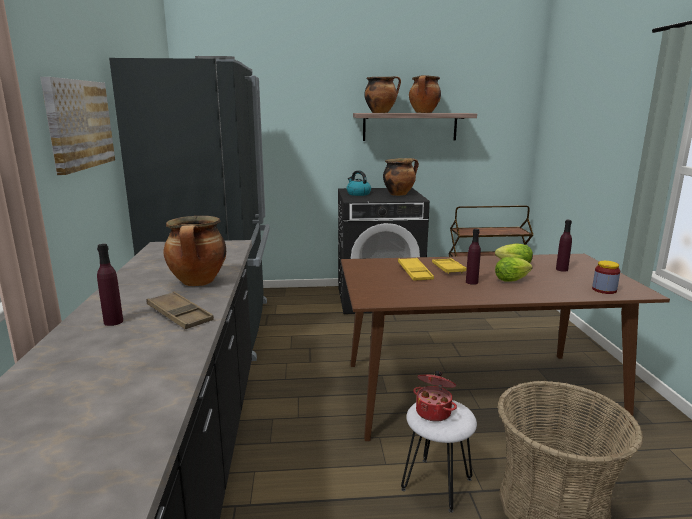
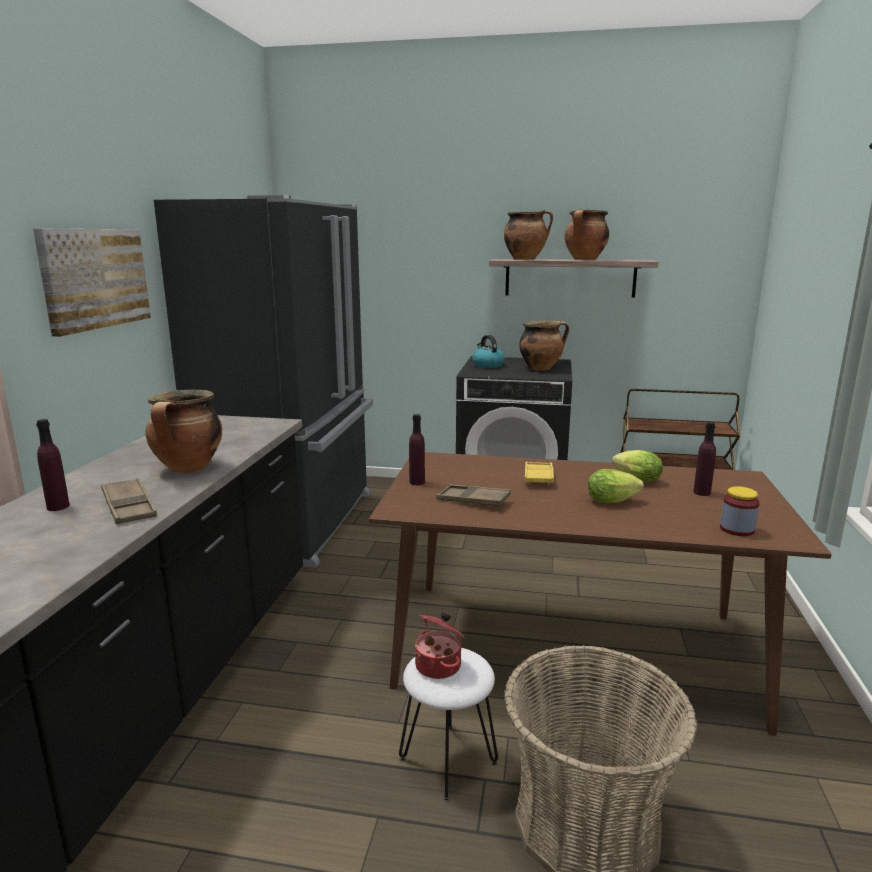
camera: 15 degrees right, 0 degrees up
(415, 273) = (489, 478): yellow tray -> none
(418, 289) = (473, 500): none -> brown tray
(471, 282) = (553, 498): purple bottle -> purple bottle (417, 482)

